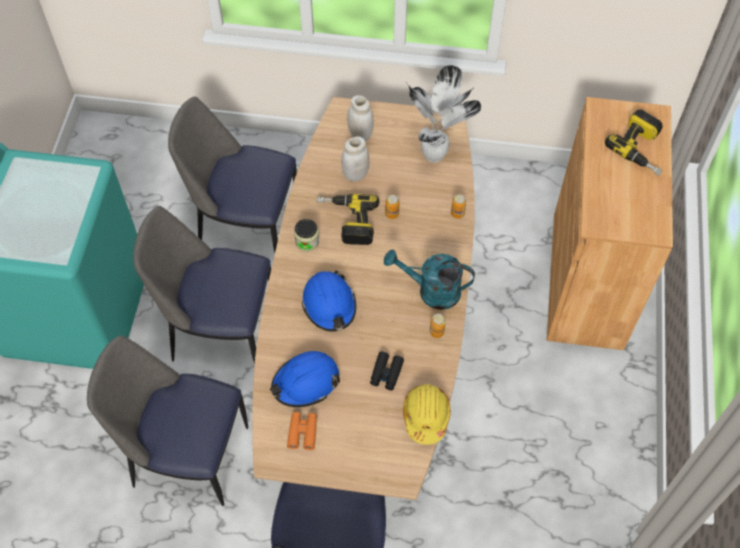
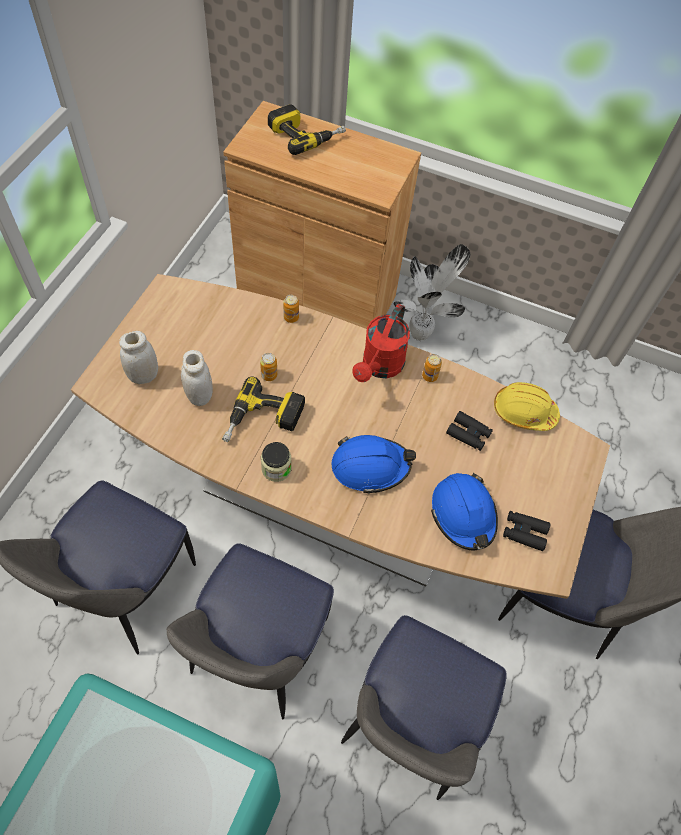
camera: 80 degrees left, 0 degrees up
(302, 432) = (524, 532): orange binoculars -> black binoculars
(431, 291) = (380, 367): turquoise watering can -> red watering can
(435, 156) = (208, 315): potted plant -> potted plant (421, 333)

